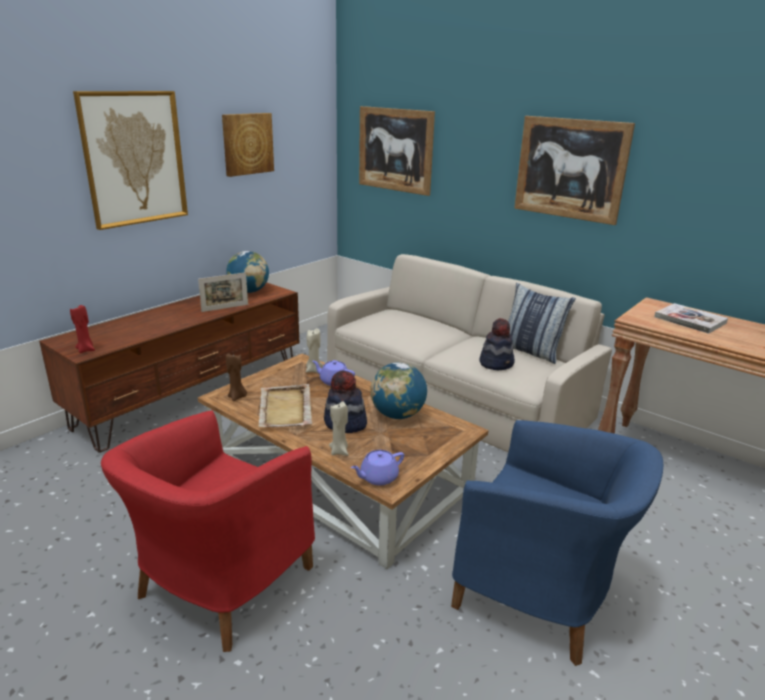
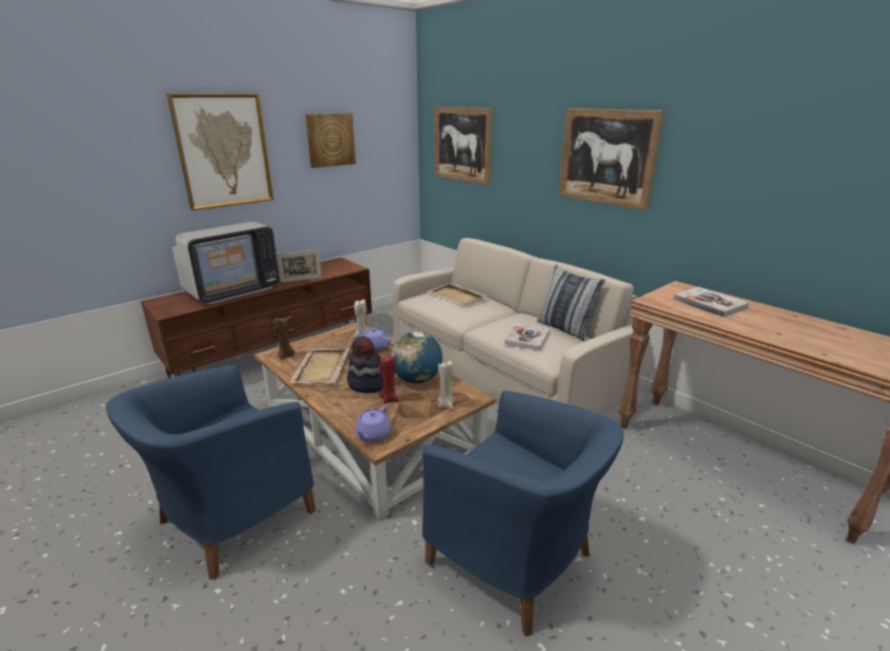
camera: 10 degrees right, 0 degrees up
(86, 350) = (171, 309): red candle -> red candle (389, 399)
(148, 323) = (232, 290): none -> television
(221, 585) = (231, 519): red armchair -> blue armchair
(249, 291) = (328, 267): globe -> none
(339, 451) = (350, 408): beige candle -> beige candle (446, 405)
(378, 477) = (373, 435): purple teapot -> purple teapot turned 45 degrees counterclockwise
(402, 320) = (457, 296): none -> beige tray
(496, 363) = (527, 338): hat -> book

